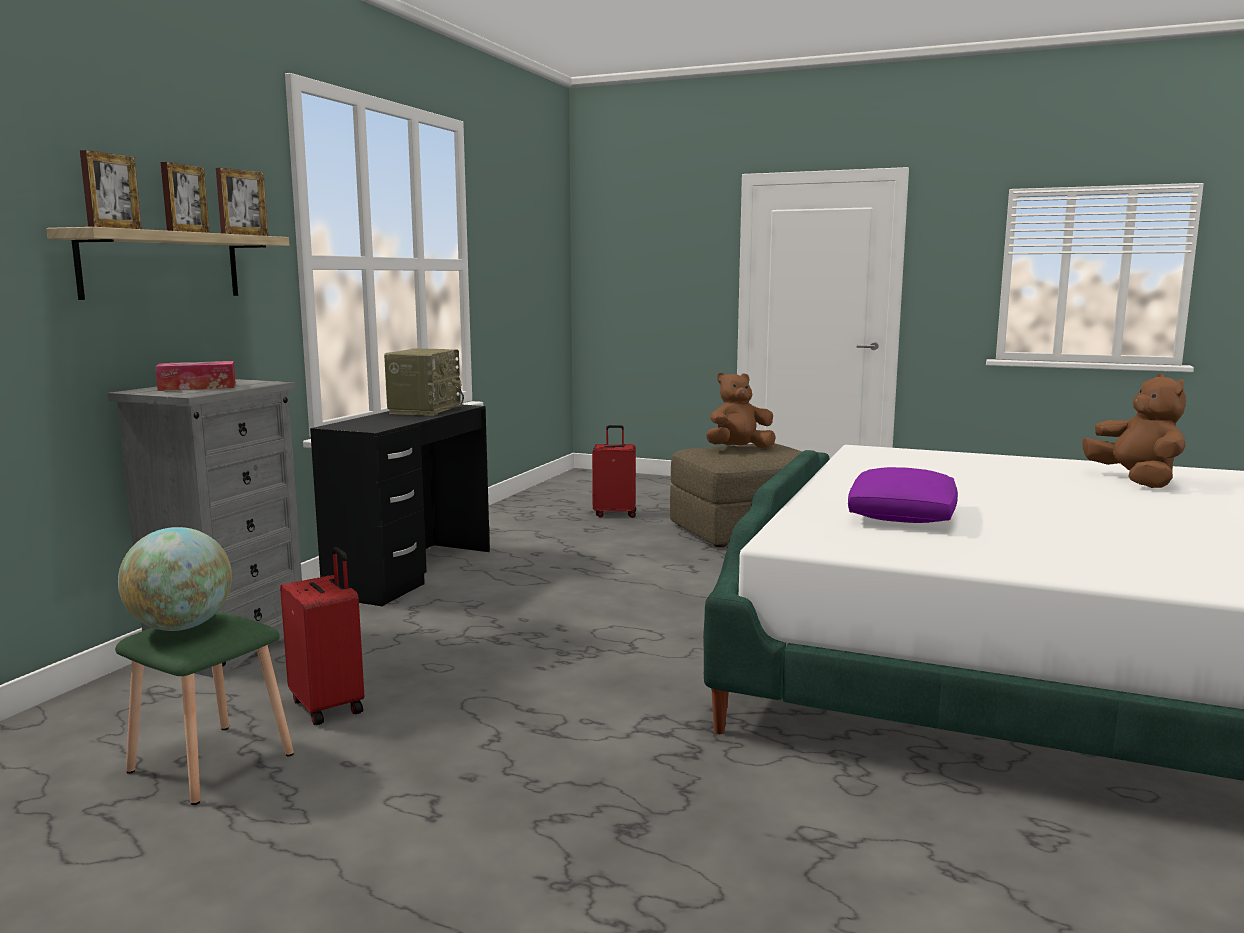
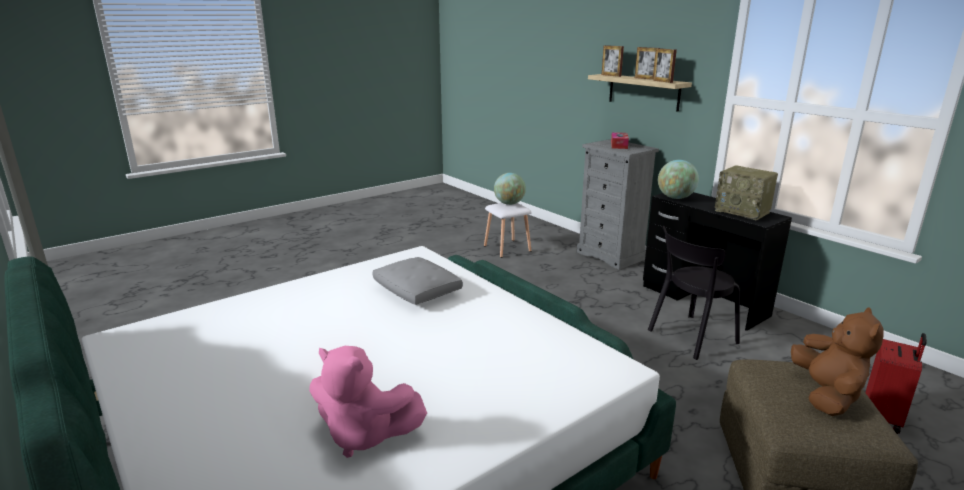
camera: 120 degrees right, 10 degrees up
(210, 764) = (506, 248): green stool -> white stool
(329, 706) = (532, 265): red suitcase -> none
(378, 426) = (675, 198): none -> globe
(541, 570) = (689, 337): none -> black chair
(902, 515) = (416, 291): purple pillow -> grey pillow
(1135, 481) = (364, 435): brown plush toy -> pink plush toy

